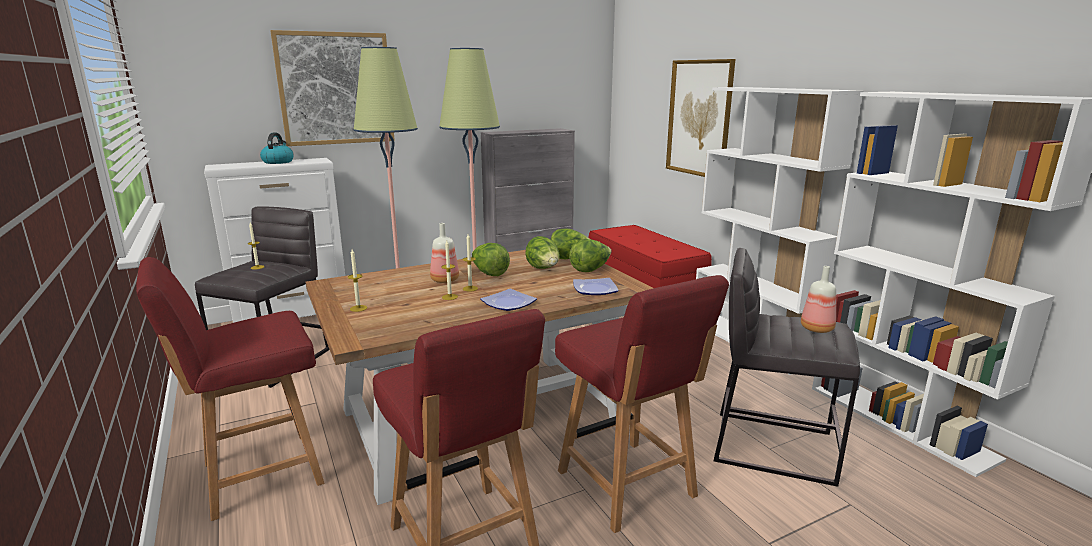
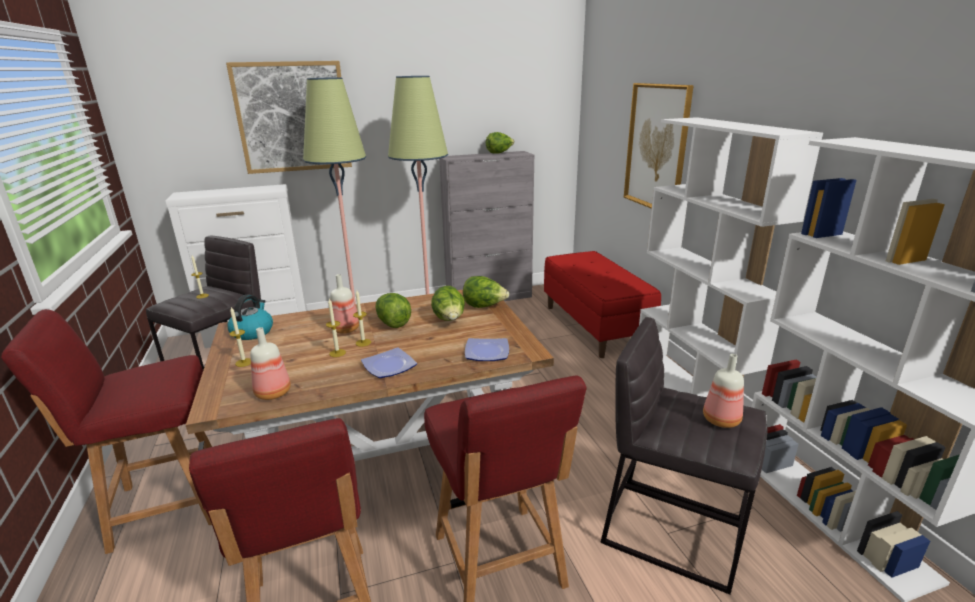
camera: 10 degrees right, 5 degrees up
(278, 162) = (237, 189): kettle -> kettle (252, 332)
(406, 327) = (272, 393): none -> bottle
(590, 270) = (496, 323): lettuce -> lettuce (499, 153)

